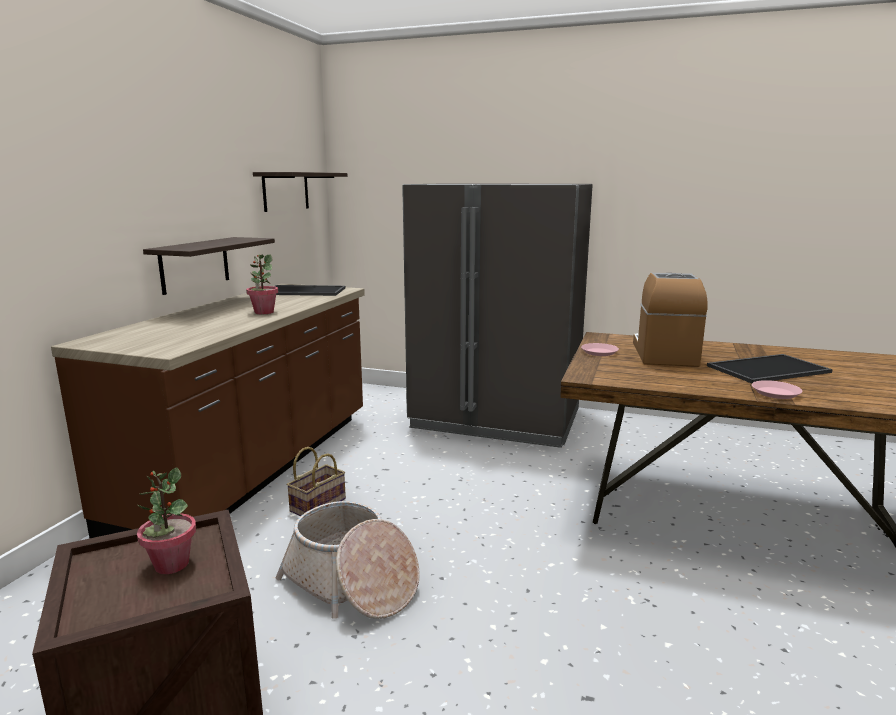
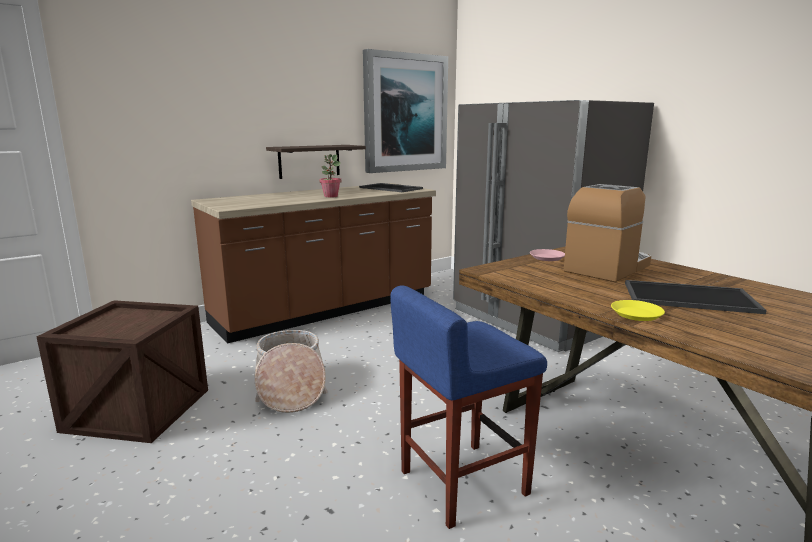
camera: 35 degrees right, 0 degrees up
(171, 564) = (138, 322): potted plant -> none
(286, 191) = (405, 113): shelf -> picture
(318, 504) = (333, 339): basket -> none
(652, 607) = (462, 483): none -> blue stool
(776, 393) = (637, 314): pink plate -> yellow plate

